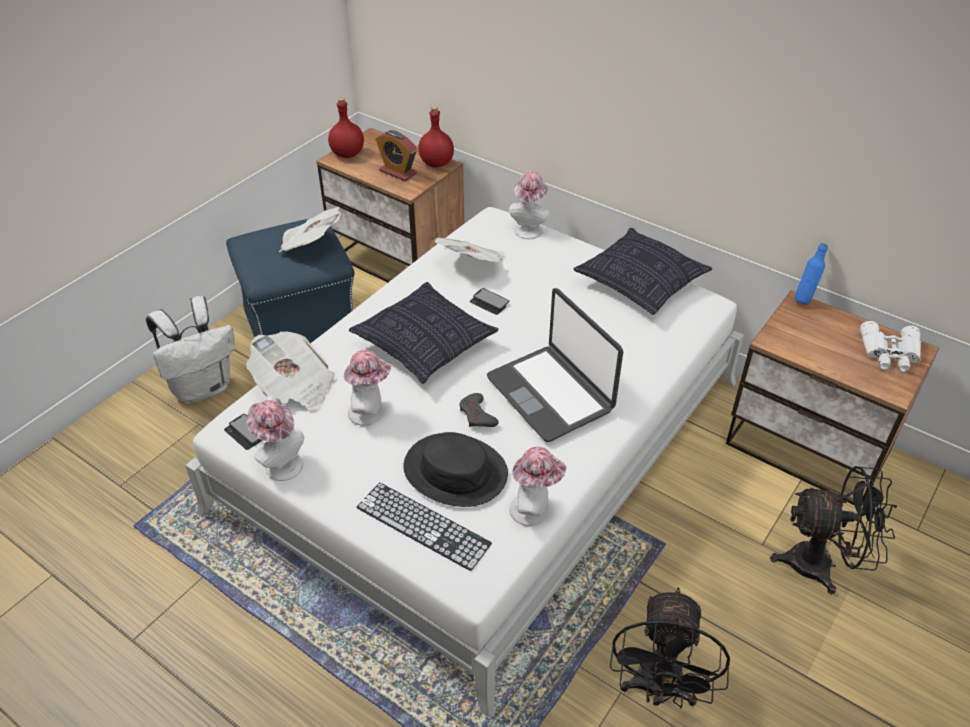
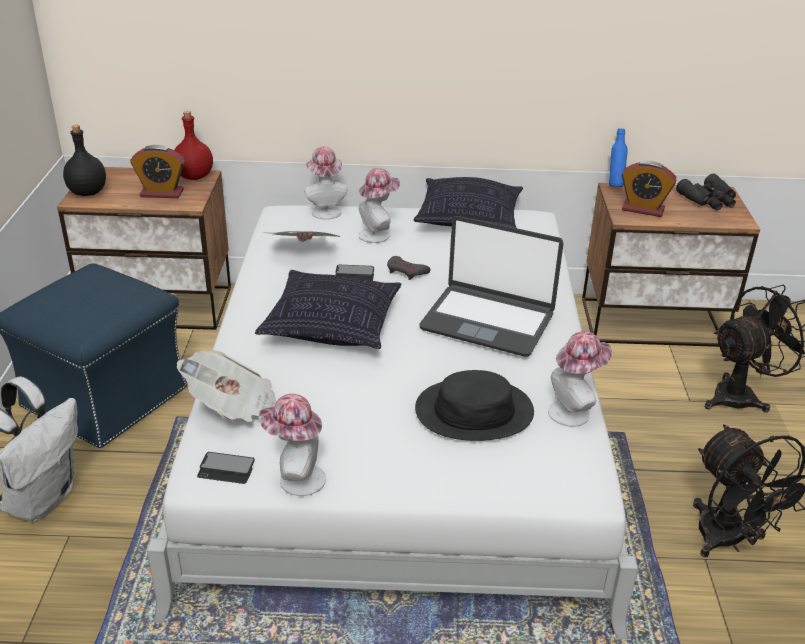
camera: 35 degrees left, 10 degrees down
(311, 244) = (111, 287): newspaper -> none
(347, 154) = (87, 193): red bottle -> black bottle
(370, 412) = (341, 398): hat -> hat (377, 234)
(423, 525) = (495, 466): keyboard -> none
(477, 415) = (444, 361): grey game controller -> grey game controller (406, 271)
(801, 338) = (643, 209): none -> alarm clock
(890, 353) = (709, 199): white binoculars -> black binoculars

